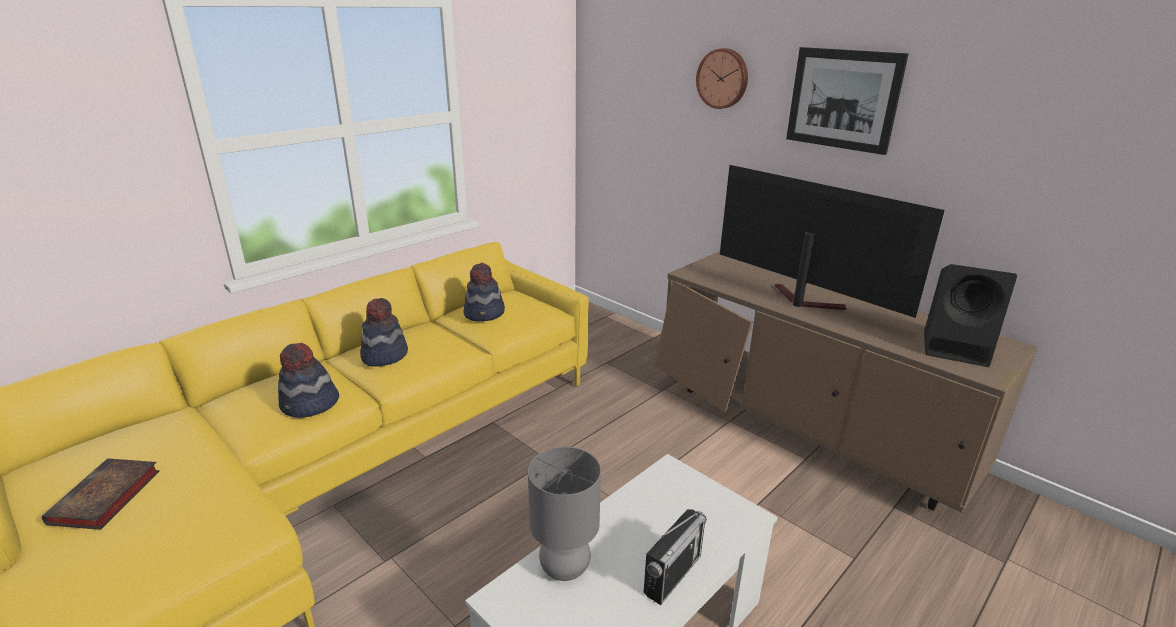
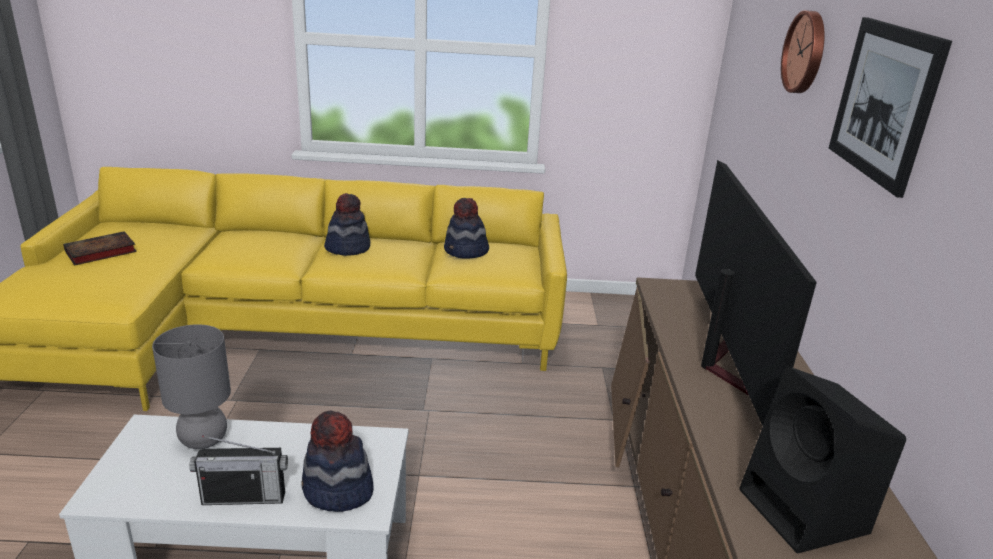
camera: 45 degrees right, 0 degrees up
(310, 405) = (256, 256): hat -> hat (337, 491)

